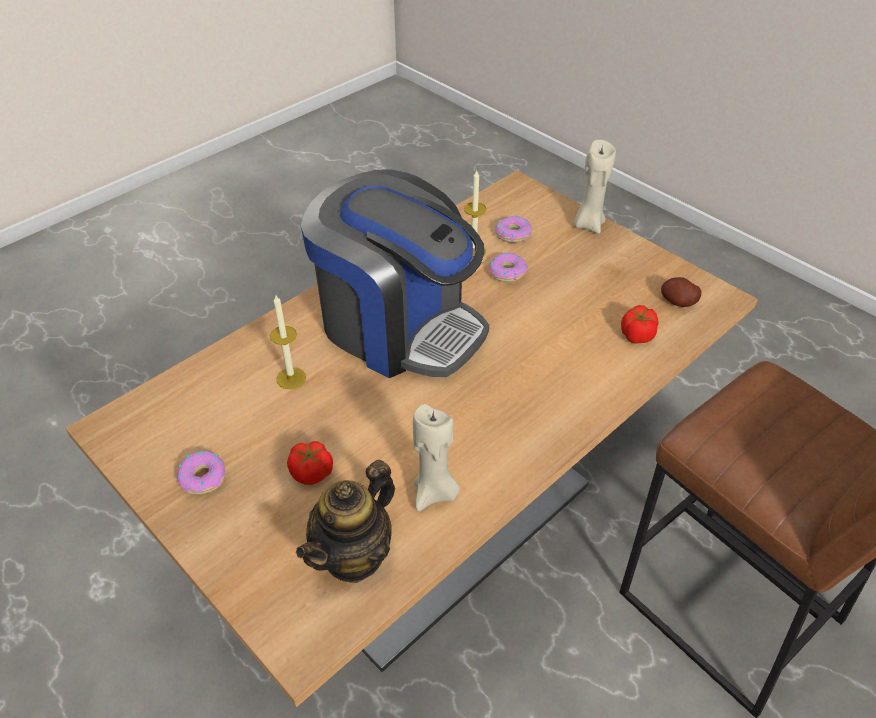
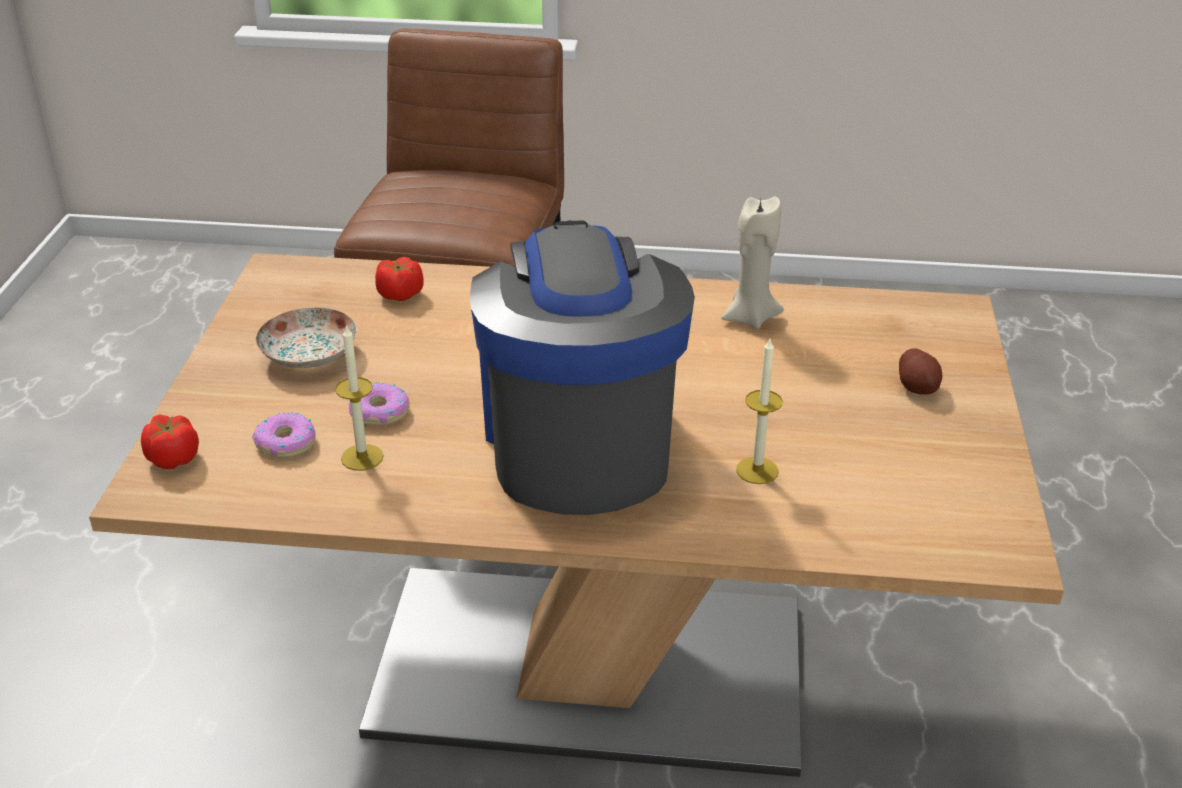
camera: 130 degrees left, 10 degrees down
(203, 477) = (940, 445): donut -> none
(312, 473) = (834, 387): tomato -> tomato (173, 458)
(354, 555) = (863, 325): teapot -> none
(588, 224) = (201, 395): beige candle -> none
(595, 272) = (308, 354): none -> plate
(678, 302) = (311, 290): potato -> potato (917, 387)

